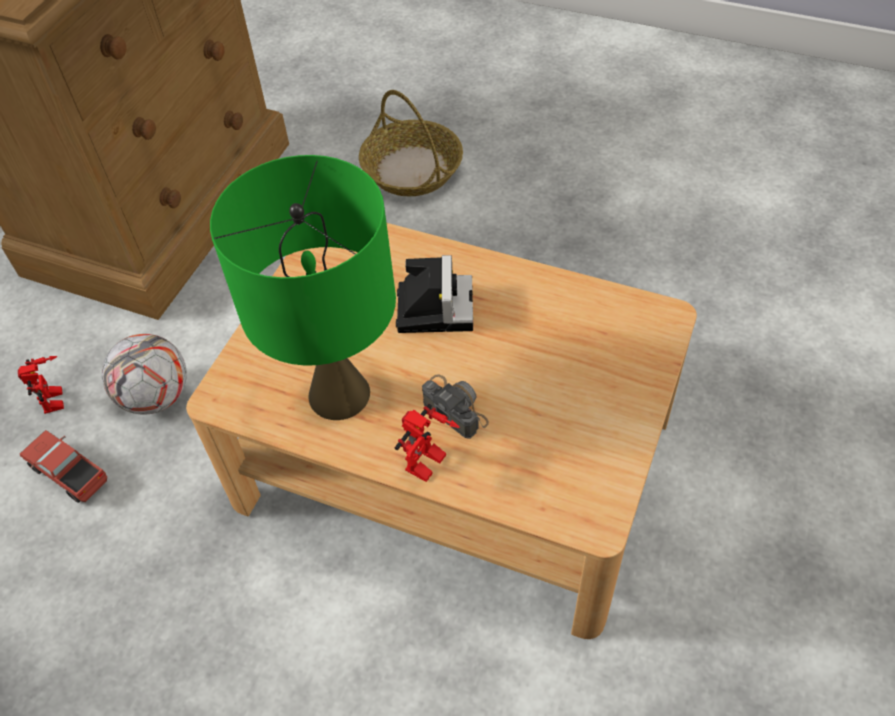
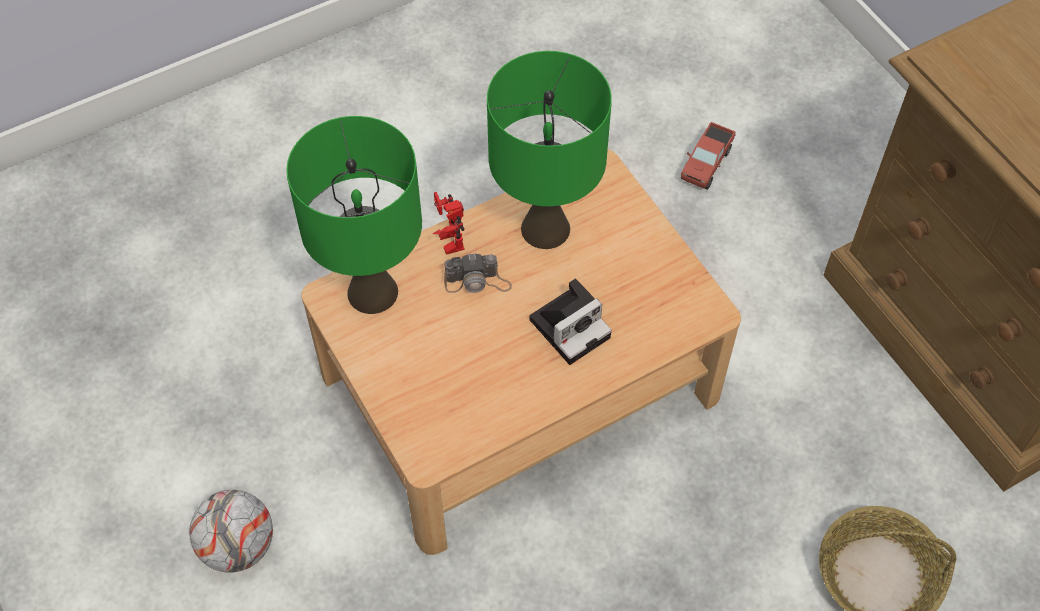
camera: 125 degrees right, 5 degrees up
(57, 401) = (784, 182): toy robot -> none
(70, 475) = (706, 164): toy truck -> toy truck turned 135 degrees clockwise
(156, 397) = (738, 239): football -> football (238, 546)
(434, 306) = (571, 326): camera -> camera turned 75 degrees counterclockwise
(553, 485) = (372, 293): none -> green table lamp

